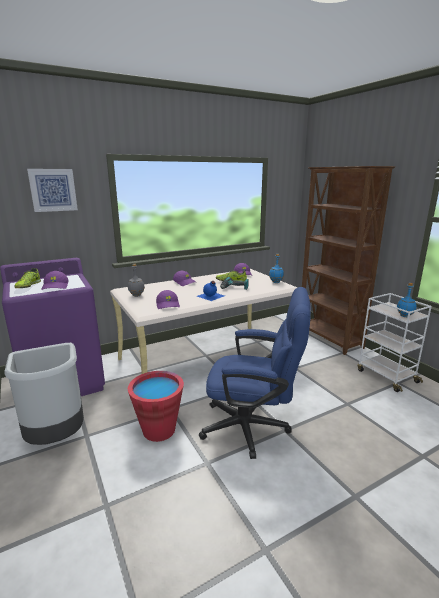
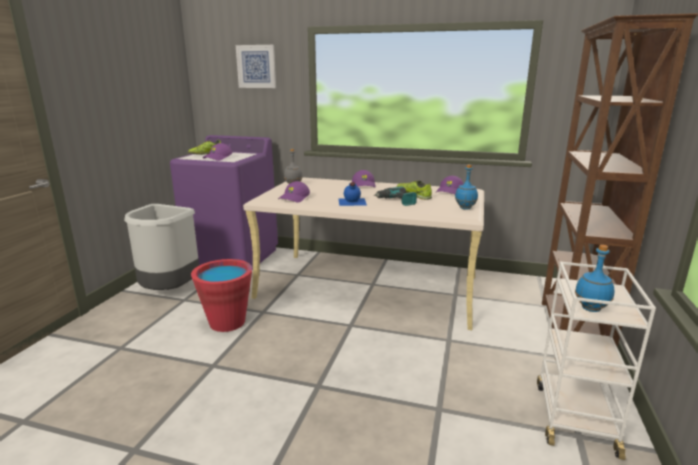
camera: 45 degrees right, 0 degrees up
(253, 427) = (294, 365): blue office chair -> none

